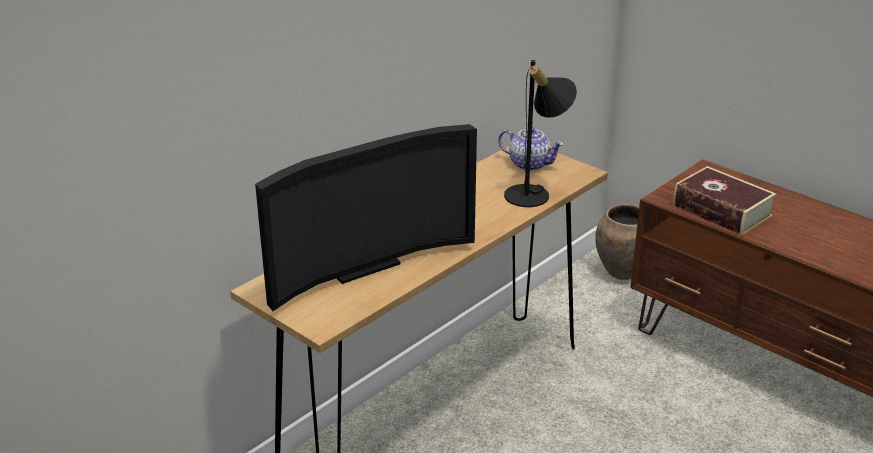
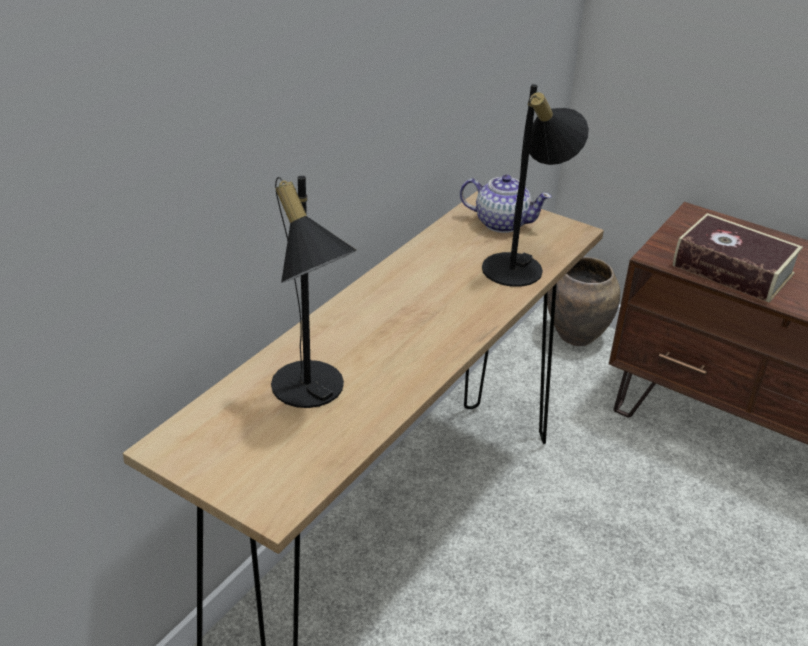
camera: 10 degrees left, 5 degrees up
(360, 265) = (312, 393): television -> black table lamp

